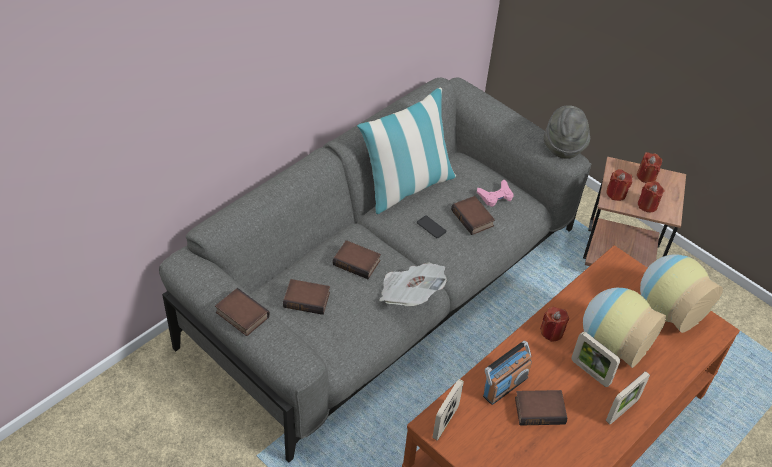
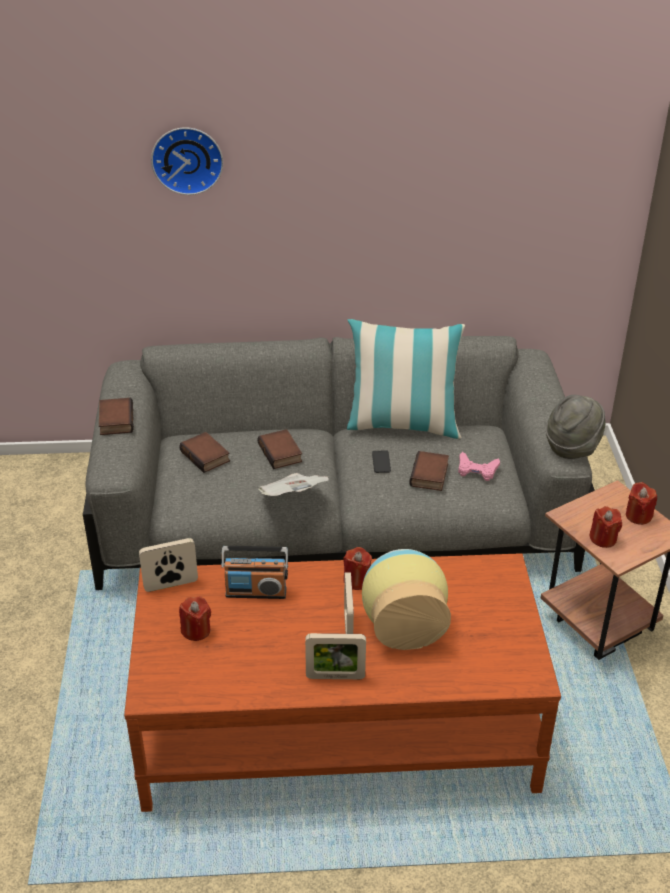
camera: 45 degrees right, 10 degrees down
(206, 47) = (187, 159): none -> wall clock
(540, 409) = (262, 627): book -> none
(616, 194) = (581, 512): red candle -> red candle (196, 630)
(667, 309) = (502, 632): vase -> none

